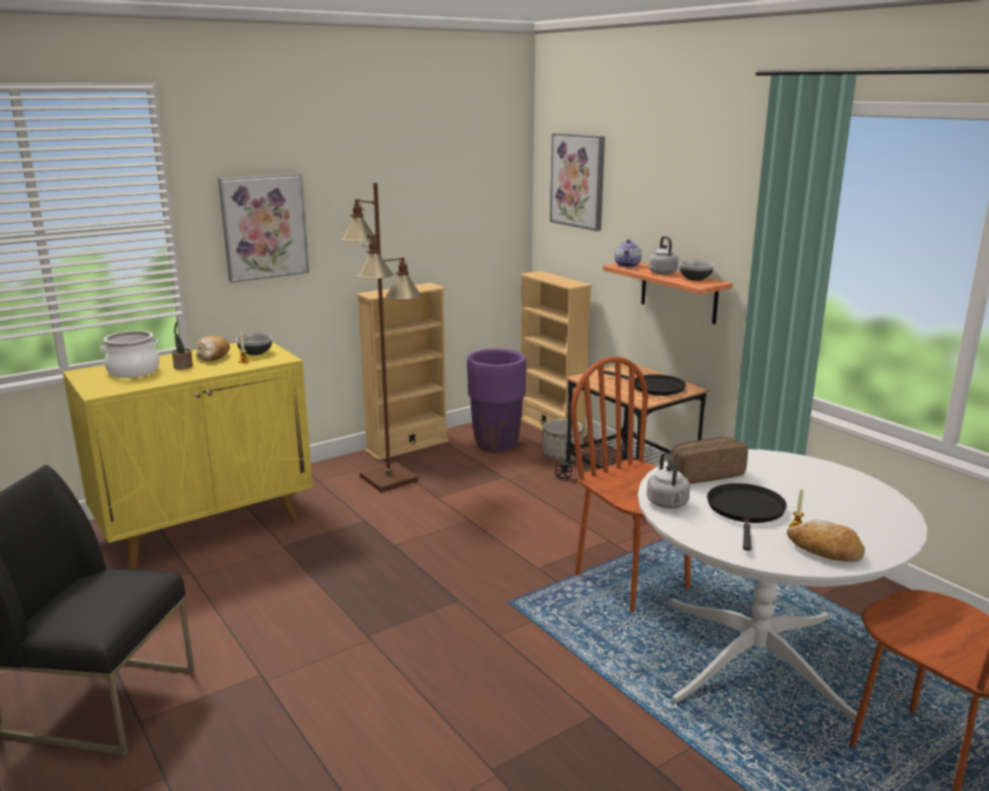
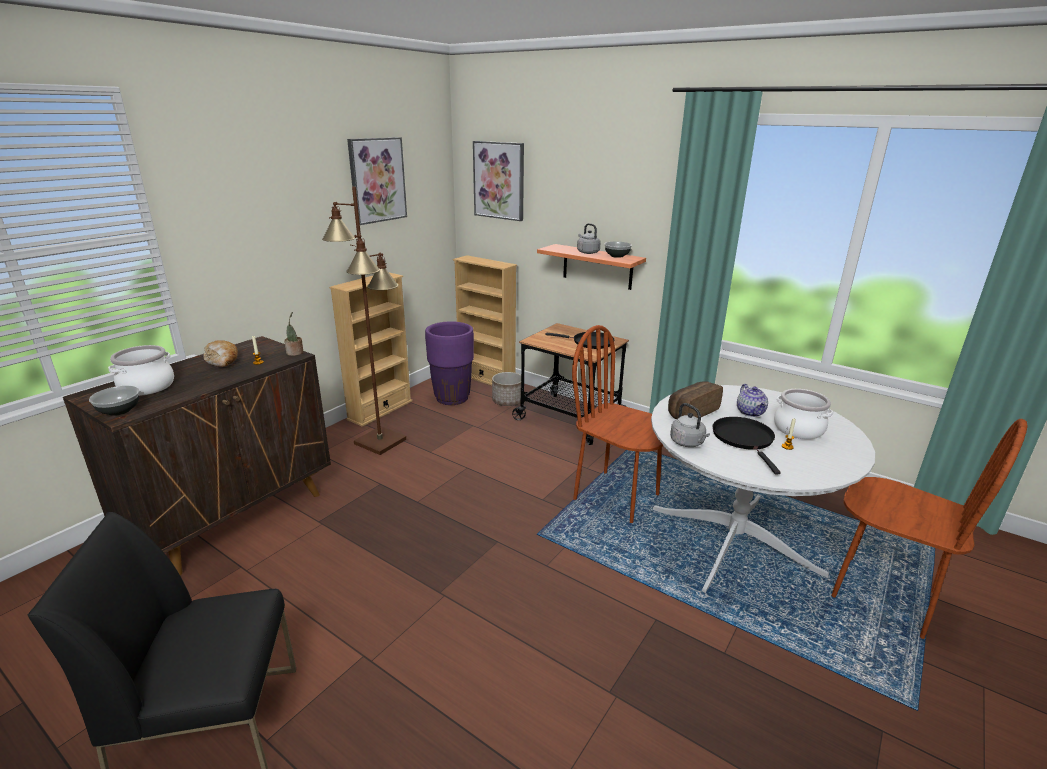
camera: 20 degrees left, 5 degrees up
(183, 367) = (198, 375): potted plant -> potted plant (295, 353)
(207, 527) = (235, 516): yellow cabinet -> brown cabinet
(255, 353) = (263, 352): bowl -> bowl (119, 411)
(264, 227) = (244, 232): picture -> picture (377, 180)
(627, 265) = (556, 248): teapot -> teapot (750, 412)
(824, 551) = (821, 463): bread -> none
(833, 511) = (798, 429): none -> cooking pot

